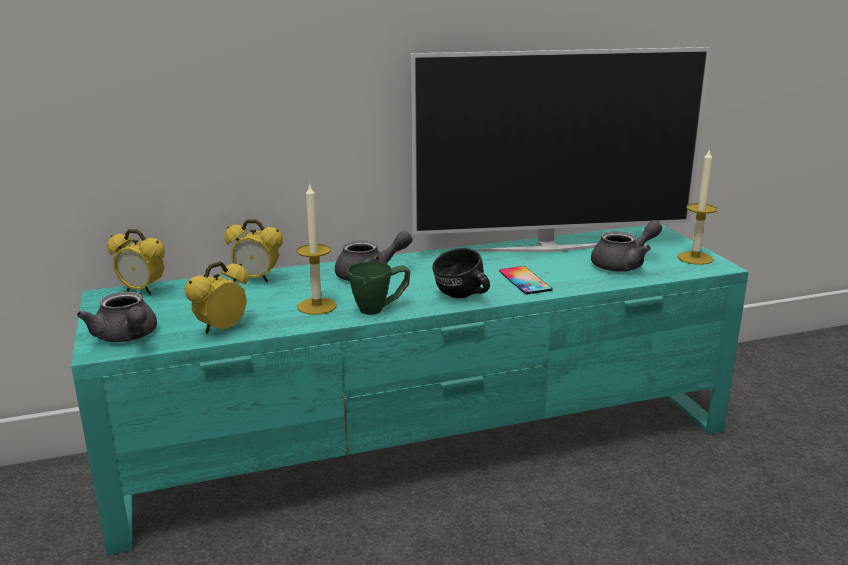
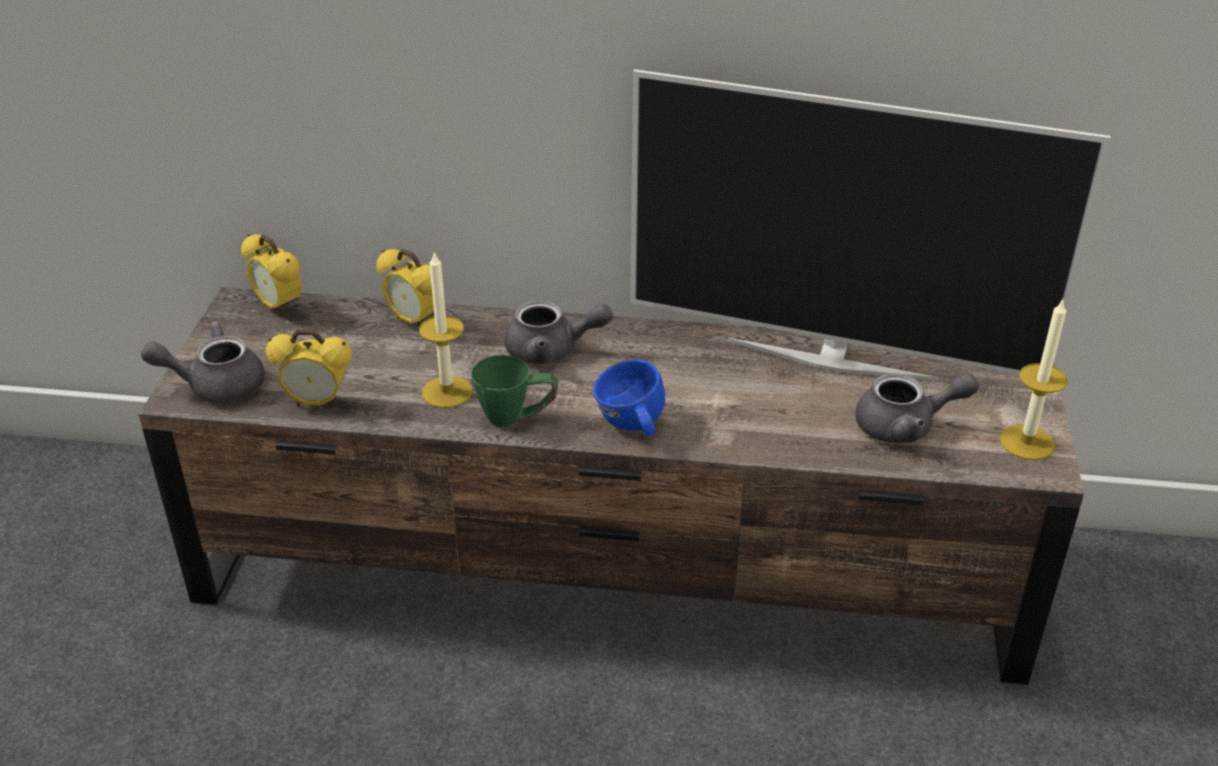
camera: 25 degrees right, 15 degrees up
(127, 337) = (216, 385): grey teapot -> grey teapot turned 90 degrees clockwise
(222, 330) = (317, 403): alarm clock -> alarm clock turned 150 degrees counterclockwise
(427, 443) = (613, 567): turquoise tv stand -> brown tv stand
(462, 297) = (630, 427): black mug -> blue mug
(525, 280) = (738, 419): phone -> none

